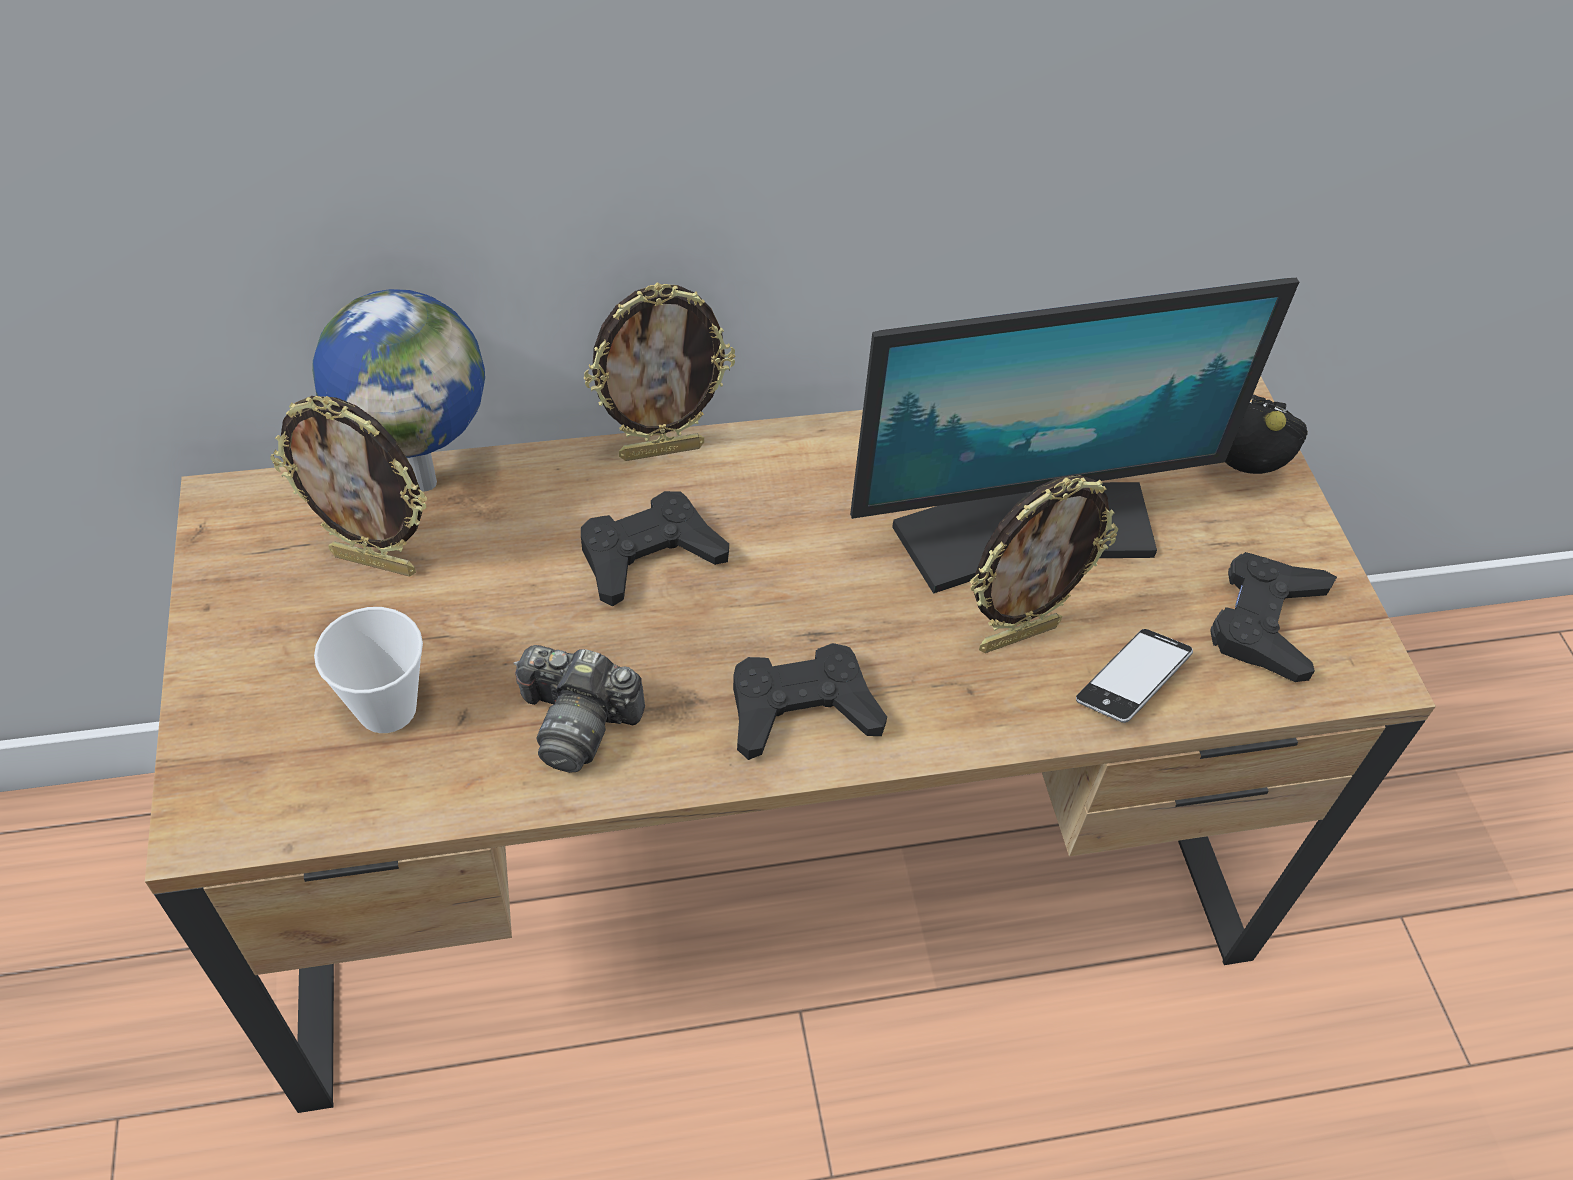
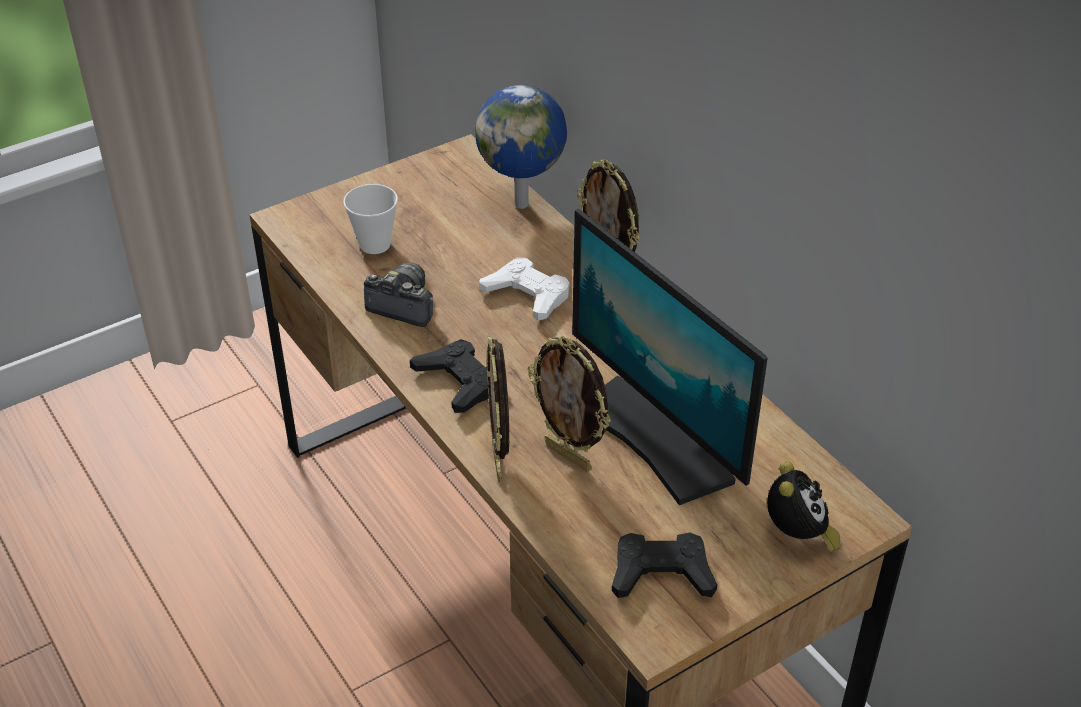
camera: 70 degrees right, 10 degrees down
(375, 562) = (459, 208): picture frame -> picture frame (499, 461)
(577, 722) = (403, 306): camera -> camera turned 120 degrees clockwise
(649, 555) = (527, 295): black game controller -> white game controller
(1132, 681) = (567, 515): phone -> none

